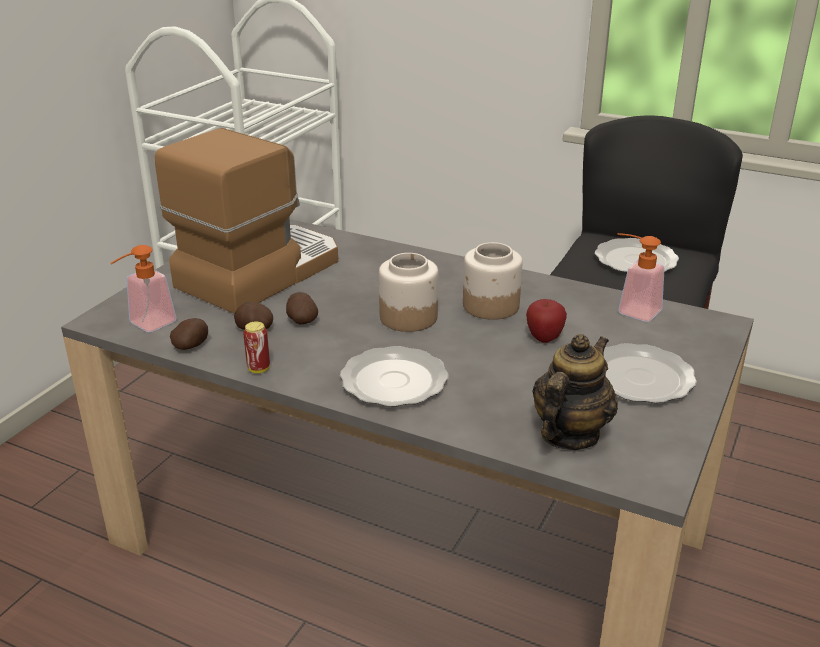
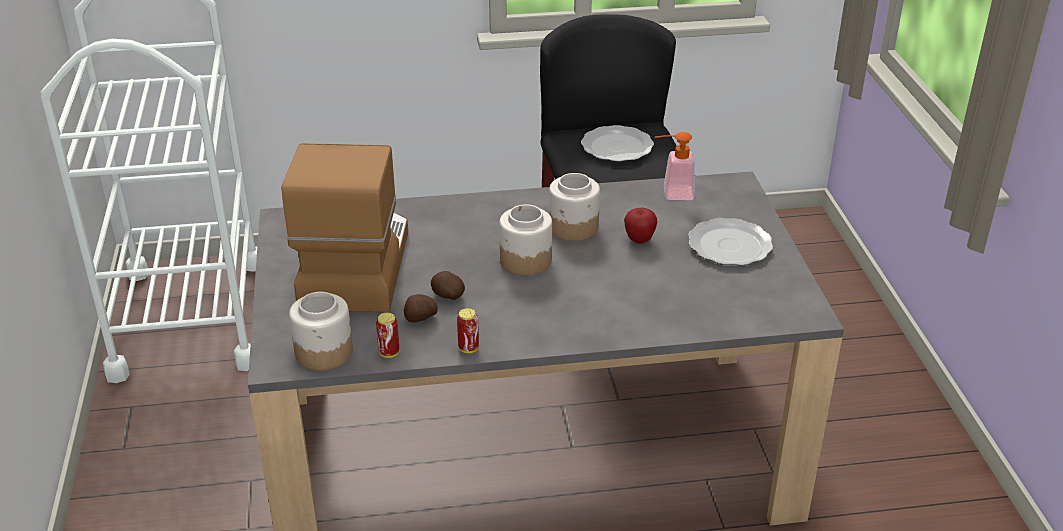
camera: 35 degrees left, 5 degrees up
(146, 325) = (324, 352): soap dispenser -> jar
(191, 346) = (389, 353): potato -> can
(396, 380) = (578, 315): plate -> none
(569, 434) = (730, 305): teapot -> none

